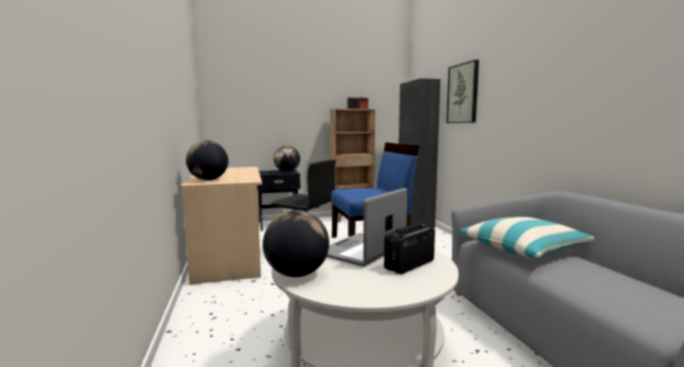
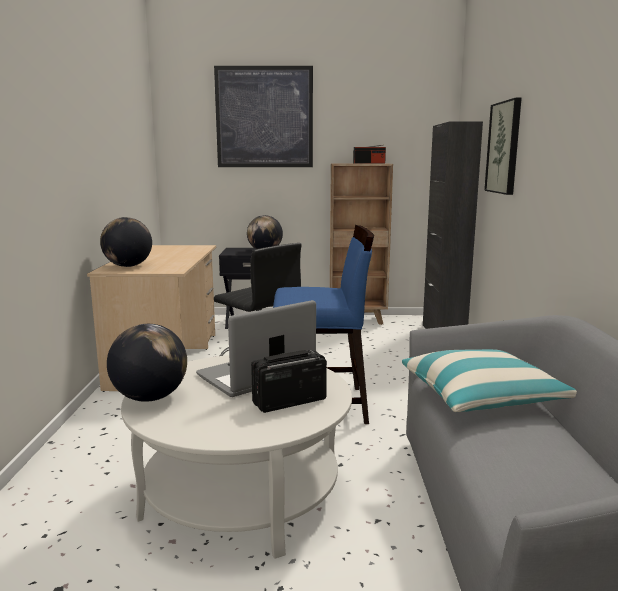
camera: 15 degrees right, 5 degrees up
(282, 76) = (264, 117): none -> picture

